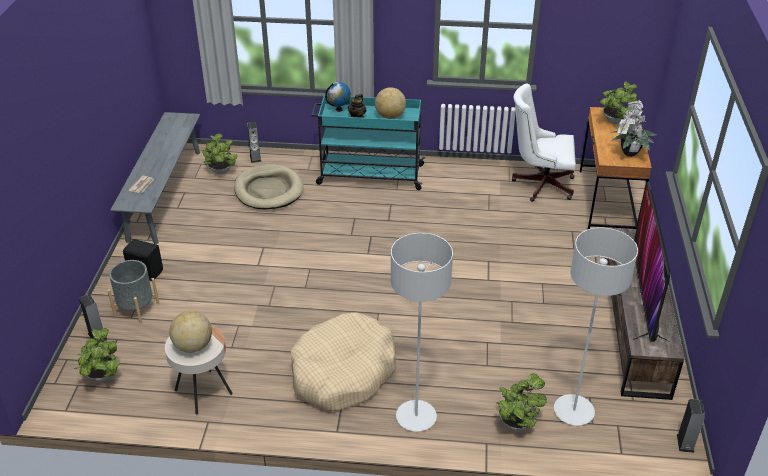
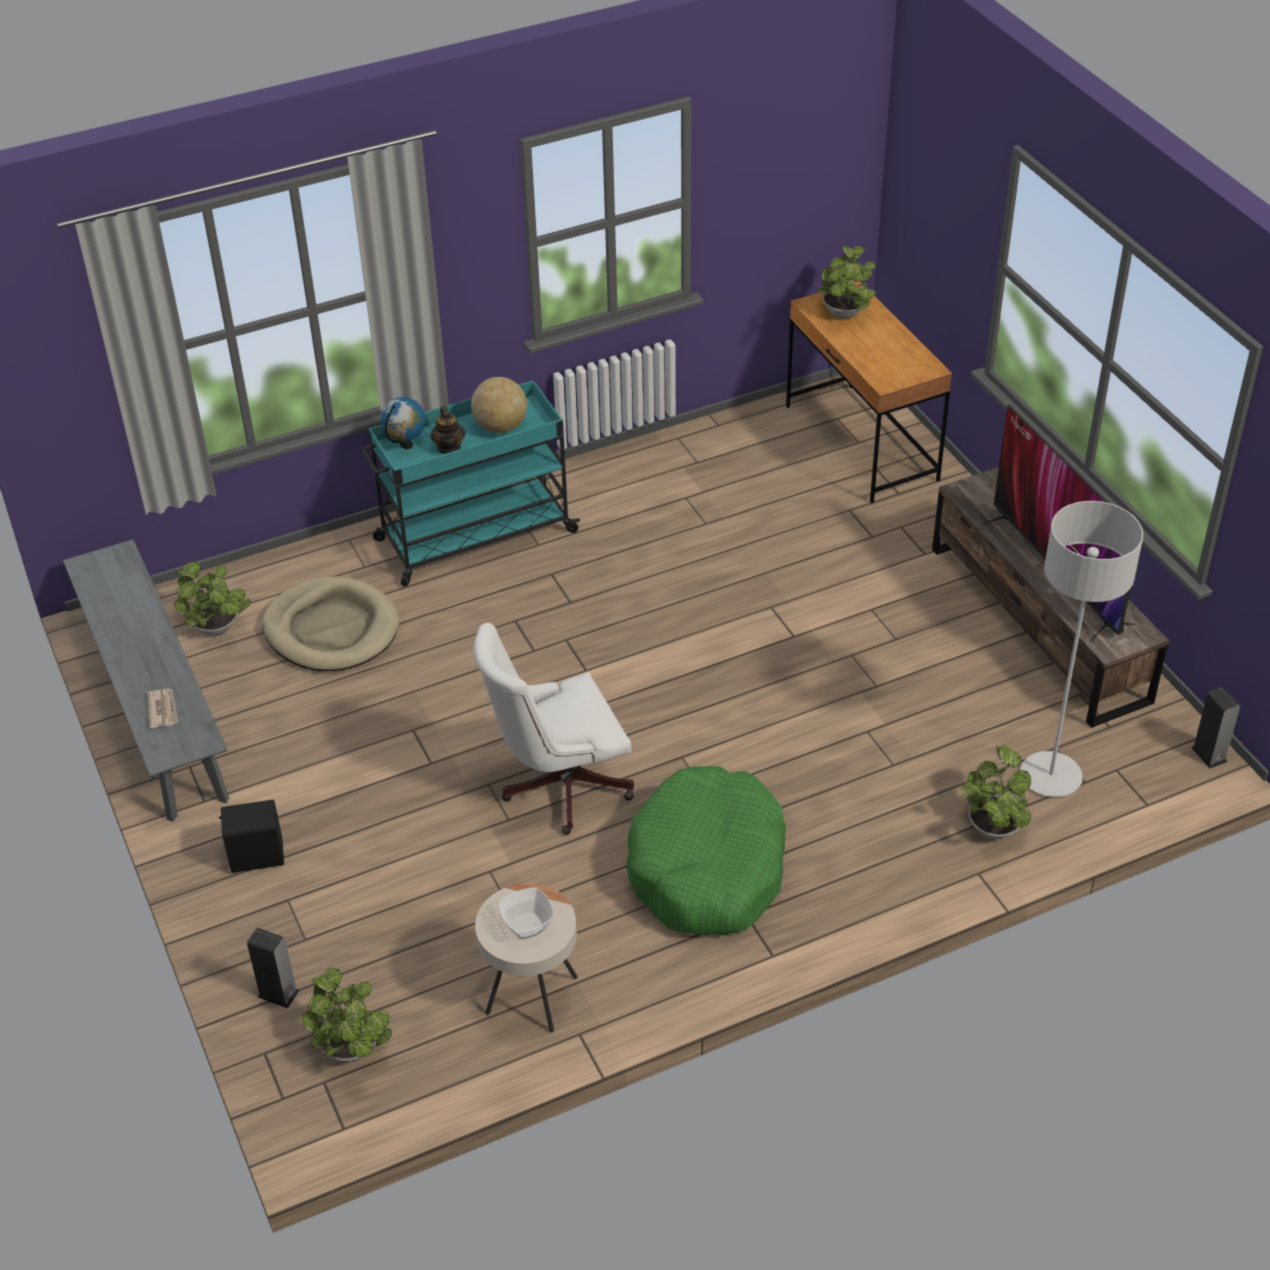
camera: 30 degrees left, 5 degrees up
(136, 309) = (300, 921): grey planter -> none
(193, 346) = (527, 926): globe -> bowl
(255, 158) = (254, 581): speaker -> none
(343, 372) = (708, 868): beige dog bed -> green dog bed
(416, 417) = (860, 883): grey floor lamp -> none
(539, 184) = (746, 451): white office chair -> white office chair (558, 786)
(628, 154) = (905, 362): potted plant -> none

